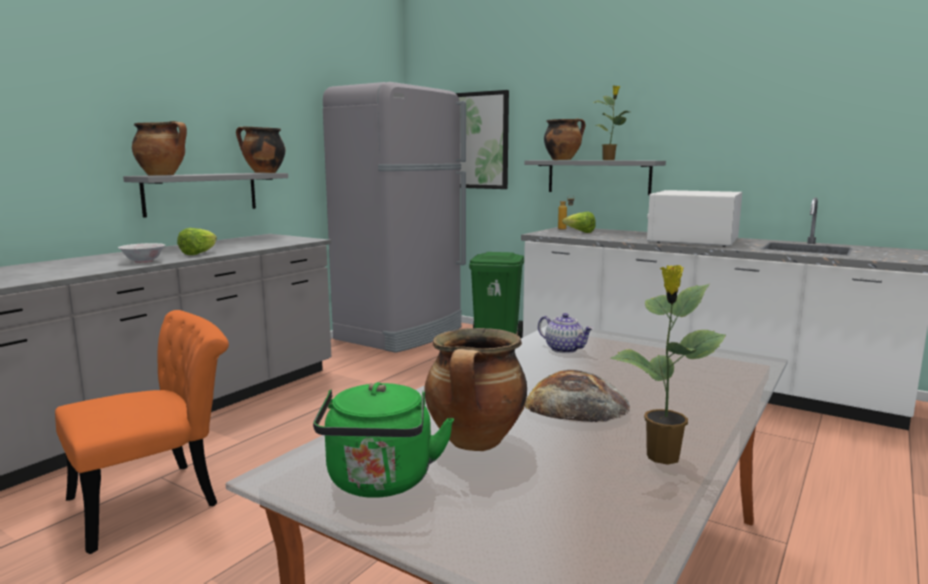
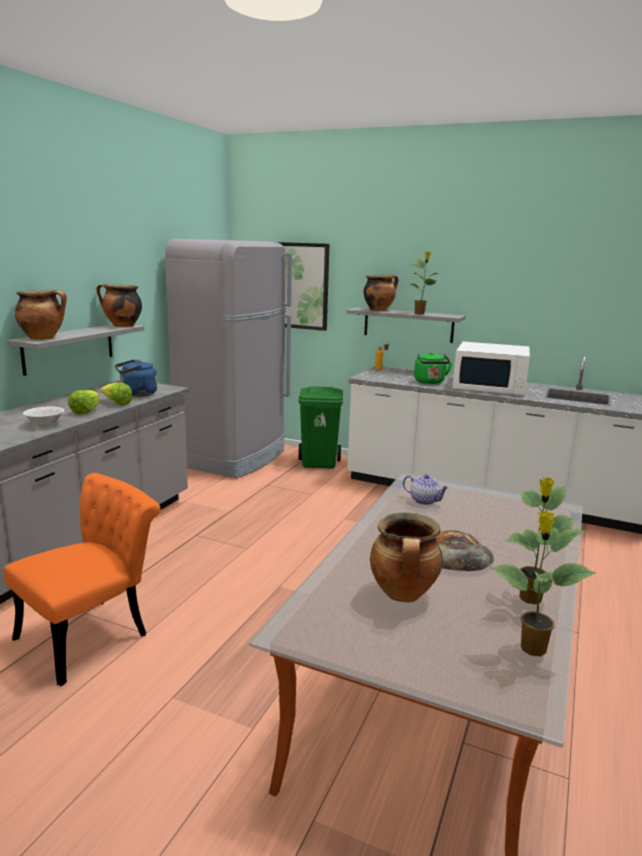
camera: 10 degrees left, 5 degrees up
(268, 243) = (136, 394): none -> blue kettle
(380, 483) = (357, 634): green kettle -> green kettle (430, 382)
(580, 232) = (396, 375): lettuce -> lettuce (117, 403)
(635, 520) = (531, 649): none -> potted plant
(693, 240) = (490, 386): white microwave -> white microwave turned 90 degrees counterclockwise

